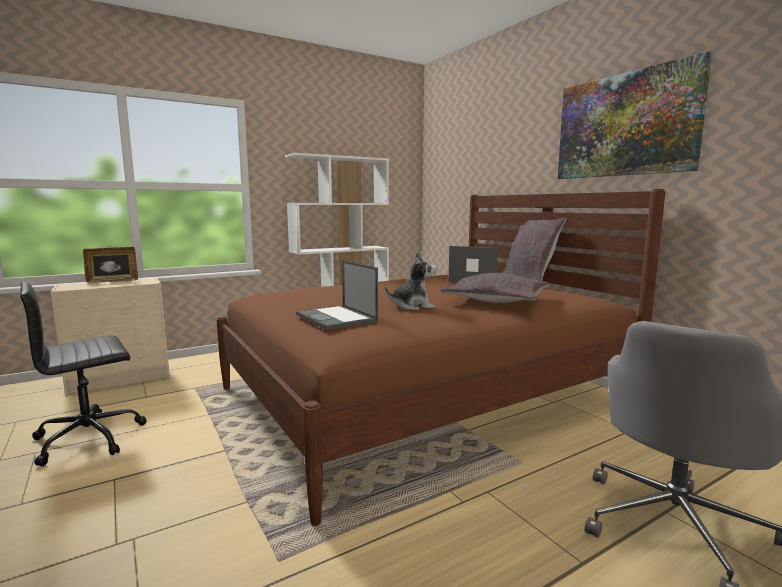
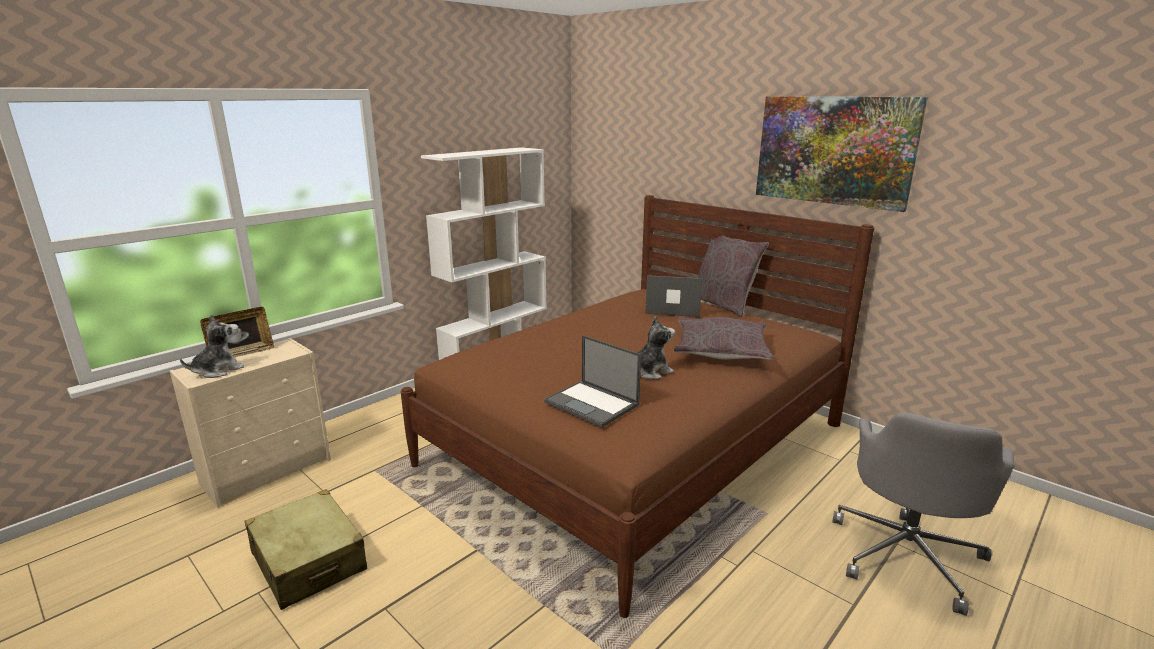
camera: 15 degrees left, 10 degrees up
(84, 286) = (218, 370): none -> plush toy
(91, 438) = (309, 561): black office chair -> beige suitcase

